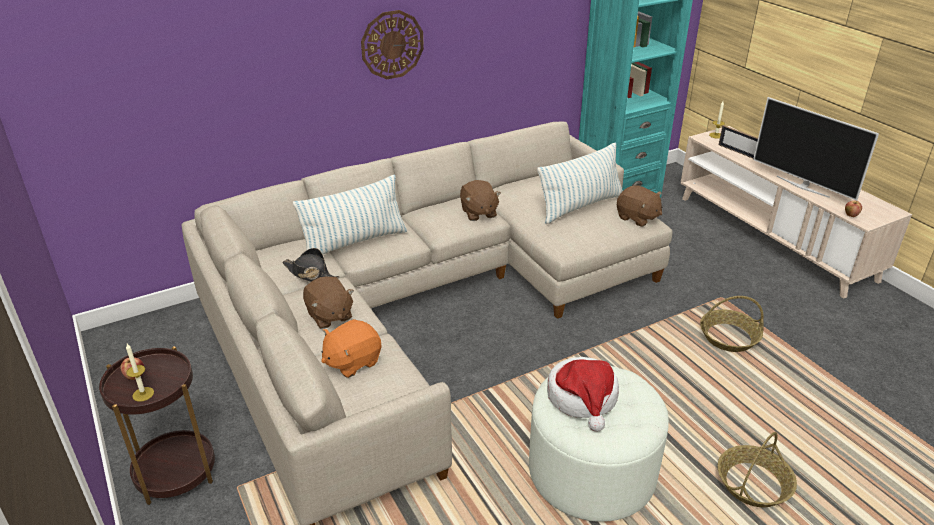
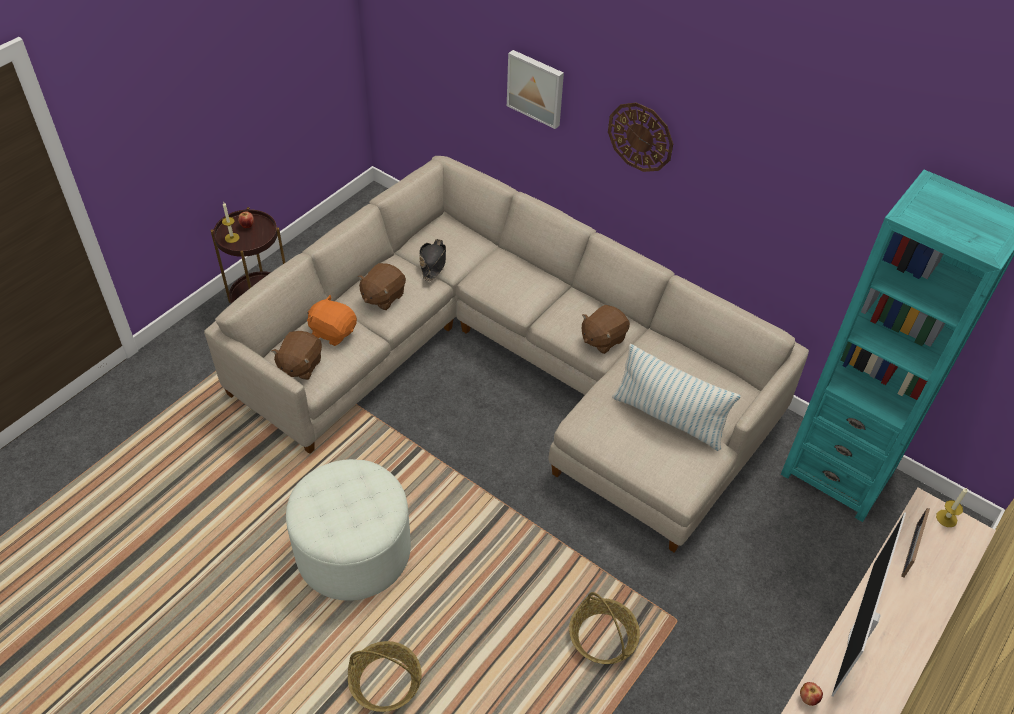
camera: 65 degrees right, 15 degrees up
(277, 63) = (536, 88): none -> picture
(355, 242) = (496, 271): pillow -> none
(583, 398) = (344, 489): hat -> none
(637, 218) = (684, 476): brown plush toy -> brown plush toy (300, 366)

